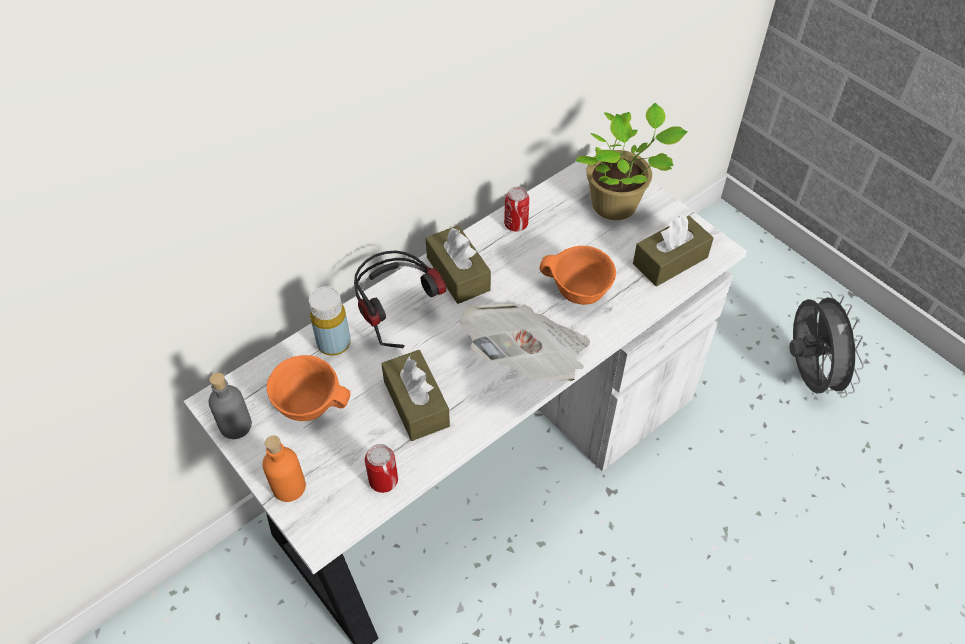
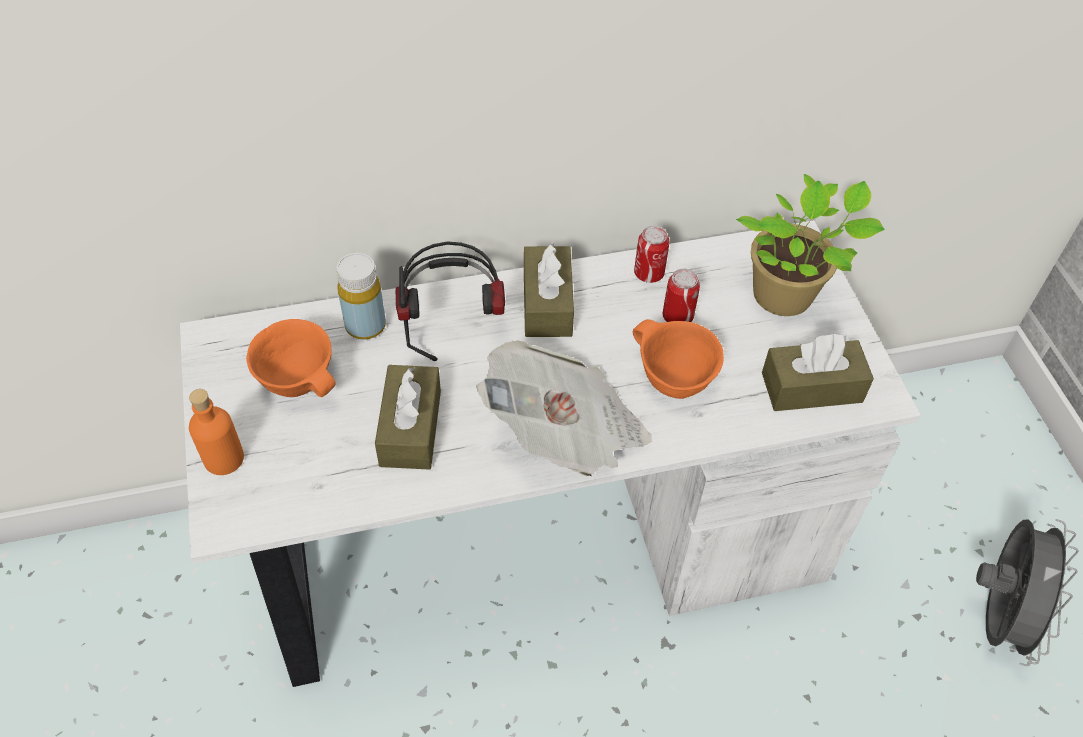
camera: 25 degrees right, 0 degrees up
(236, 425) = (213, 370): grey bottle -> none
(383, 481) = (323, 497): can -> can (677, 316)

